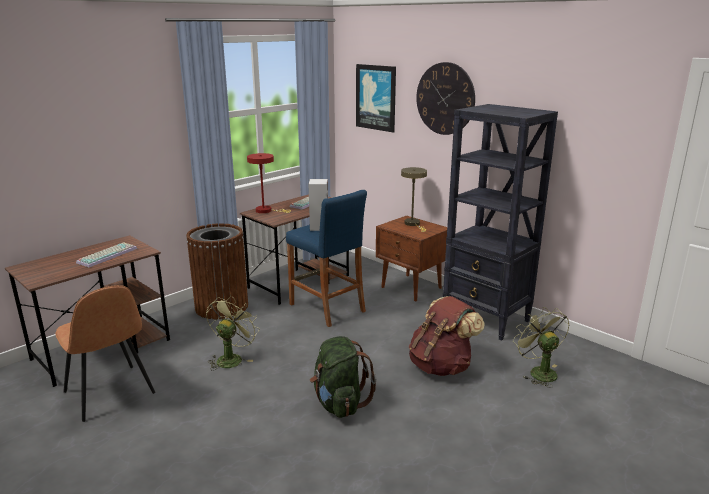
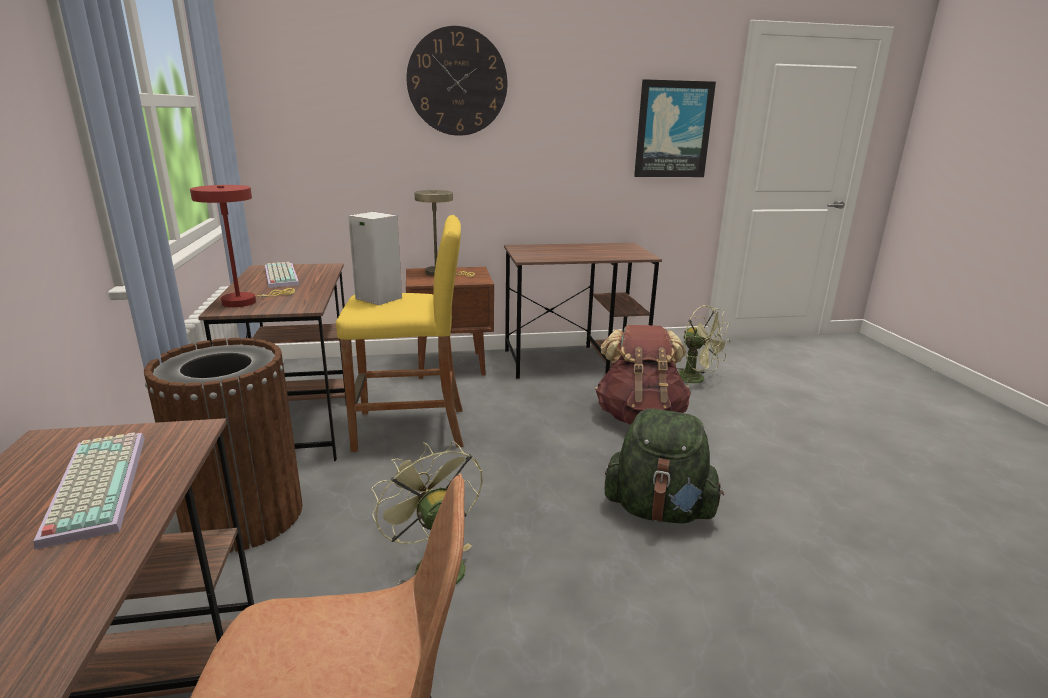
camera: 55 degrees left, 0 degrees up
(327, 308) = (410, 429): blue stool -> yellow stool
(376, 97) = (319, 89): picture -> picture (673, 129)
(486, 319) = (575, 360): black bookcase -> brown desk
(538, 371) = (696, 380): green fan -> green fan turned 150 degrees counterclockwise

